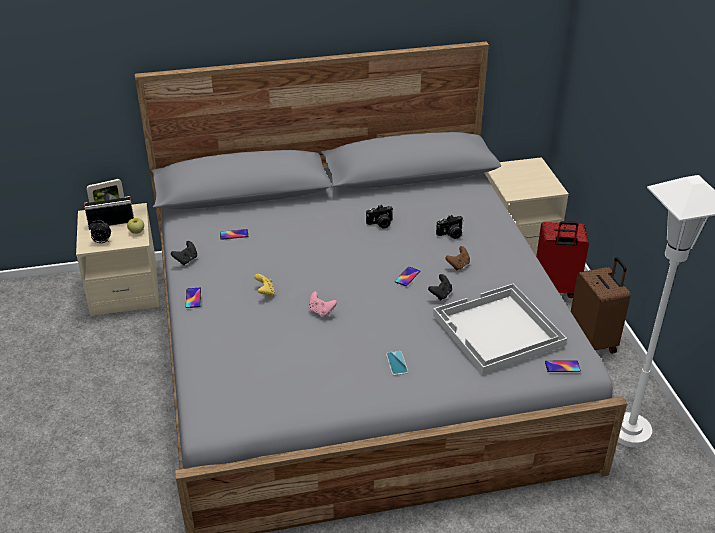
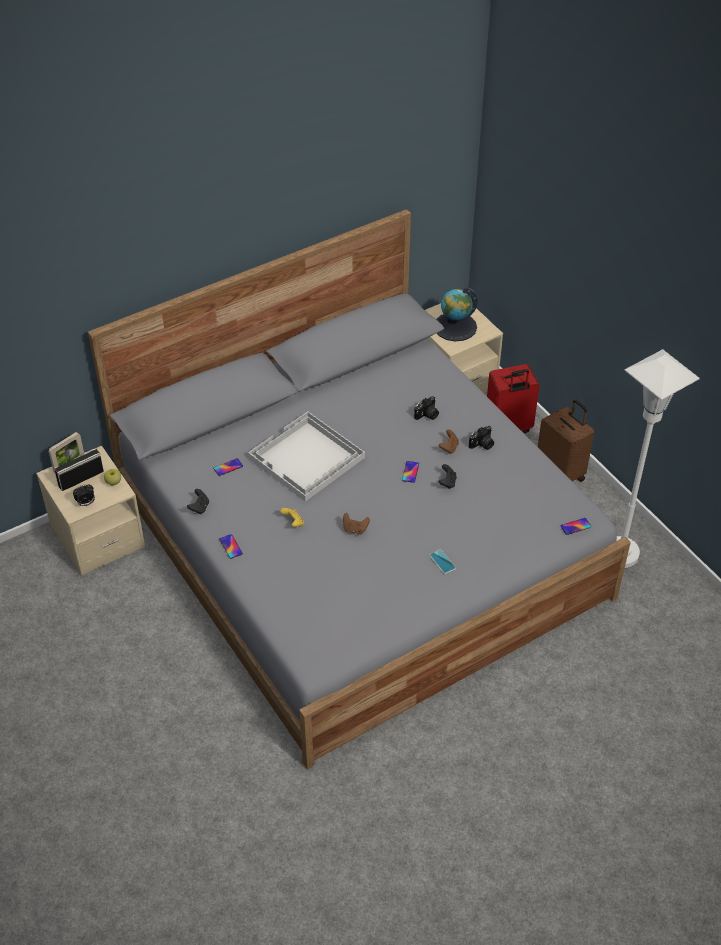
camera: 20 degrees left, 10 degrees up
(321, 311) = (355, 529): pink game controller -> brown game controller
(380, 224) = (358, 419): camera -> camera (482, 445)
(497, 331) = (511, 507): white tray -> white tray (306, 458)
(522, 180) = (455, 327): none -> globe

